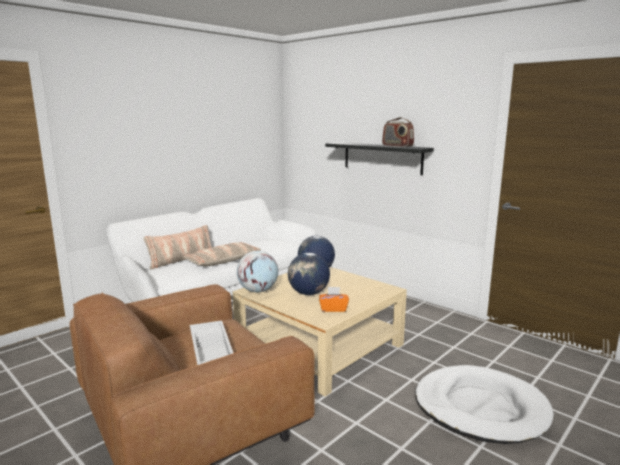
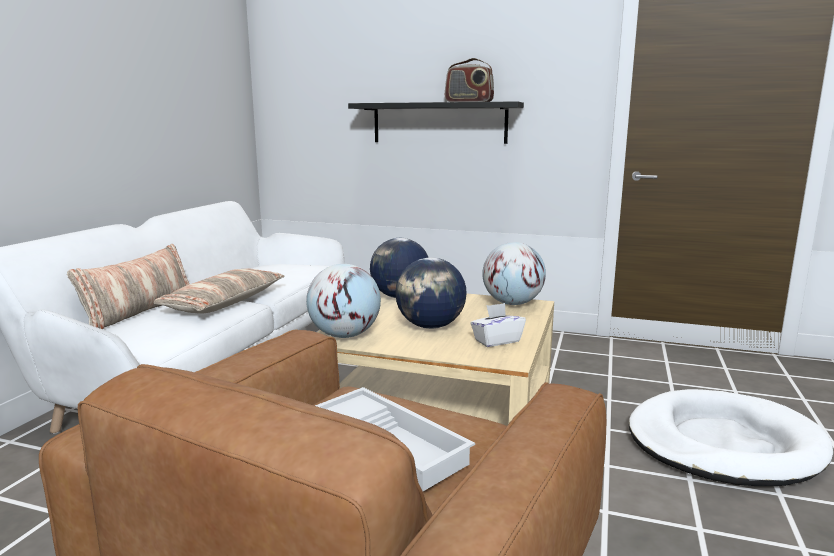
camera: 25 degrees left, 0 degrees up
(333, 309) = (496, 341): orange tissue box -> white tissue box
(376, 286) = (512, 303): none -> globe

